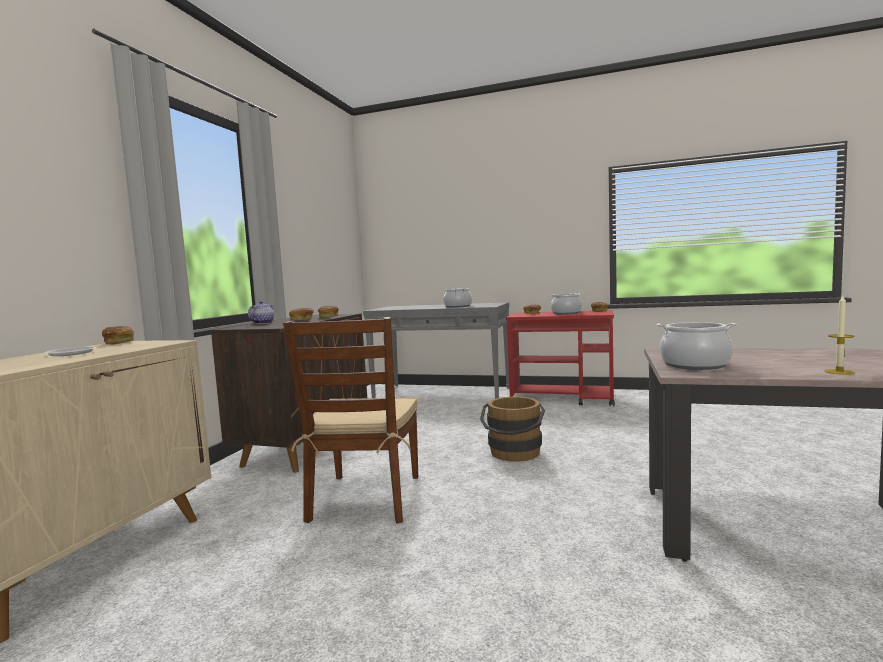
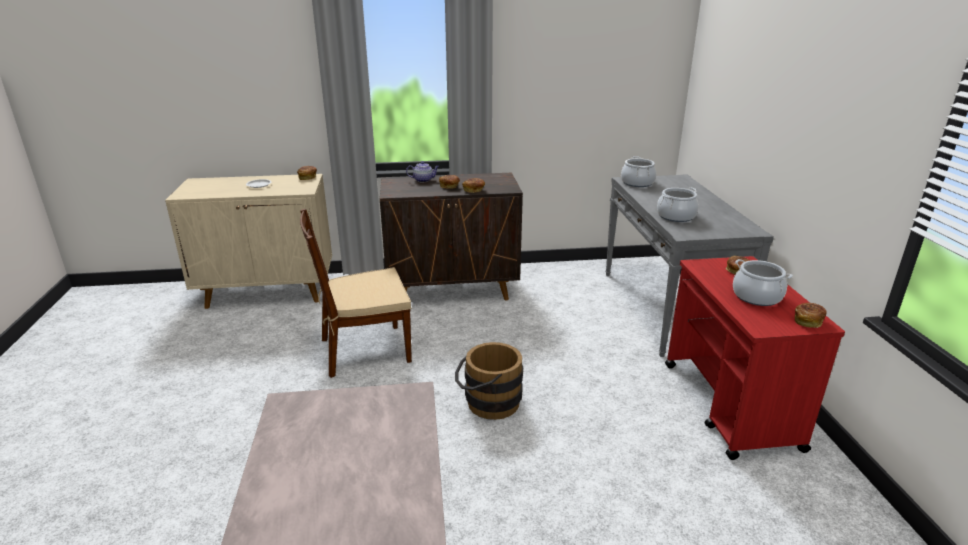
camera: 65 degrees right, 20 degrees up
(695, 365) = (320, 412): cooking pot -> cooking pot (637, 183)
(839, 372) = (270, 500): candle -> none

